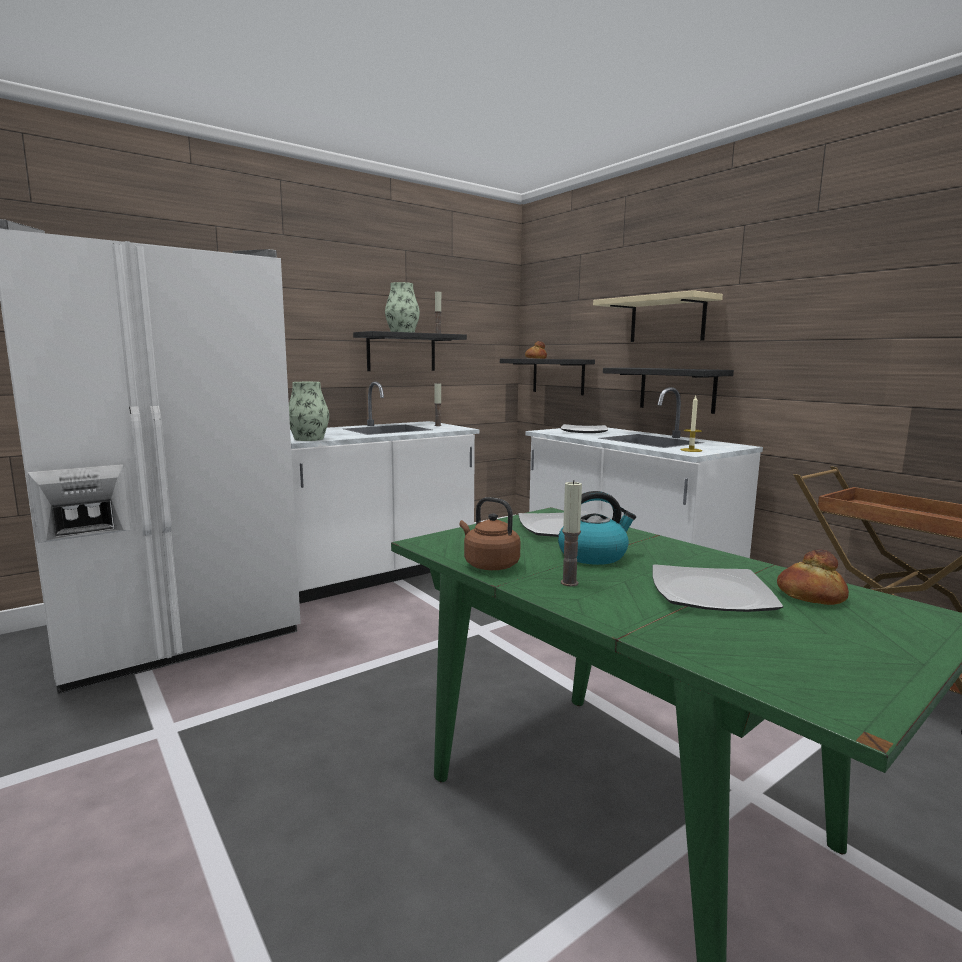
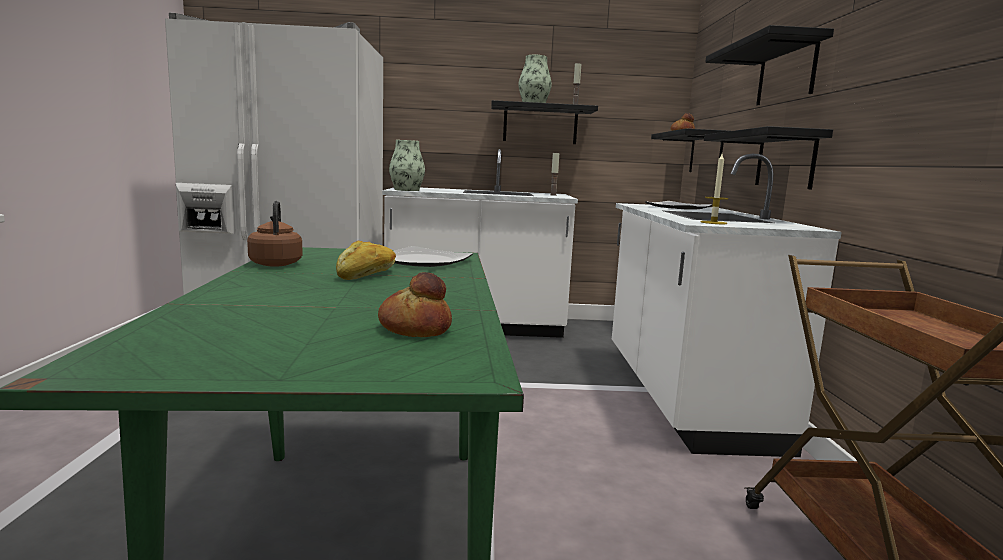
camera: 35 degrees right, 0 degrees up
(569, 583) = (277, 279): candle -> none
(593, 555) = (367, 274): kettle -> bread
(667, 320) = (786, 73): beige shelf -> black shelf
(712, 593) = (342, 306): plate -> none

